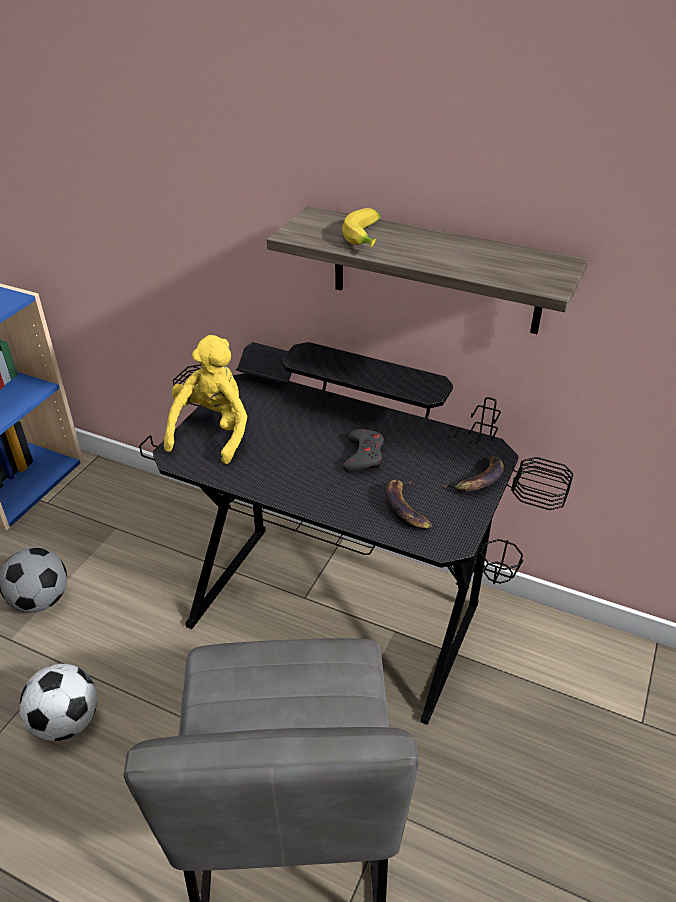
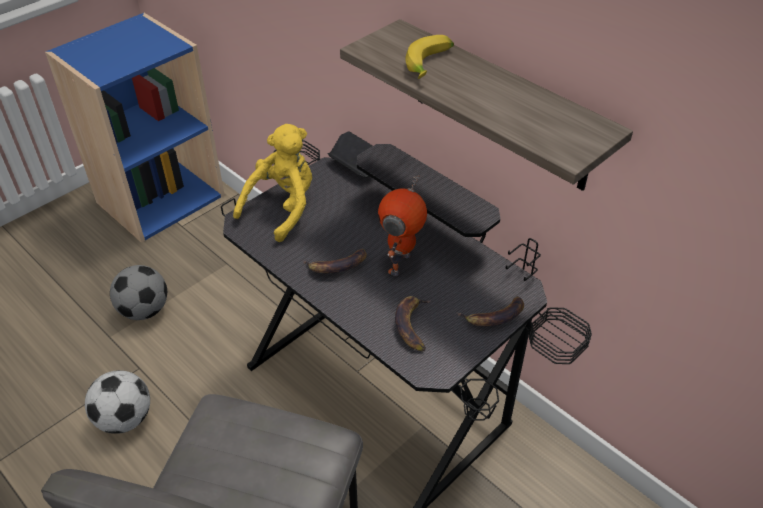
camera: 20 degrees right, 5 degrees up
(300, 472) = (337, 266): none -> banana
(363, 455) = (401, 264): grey game controller -> toy robot

